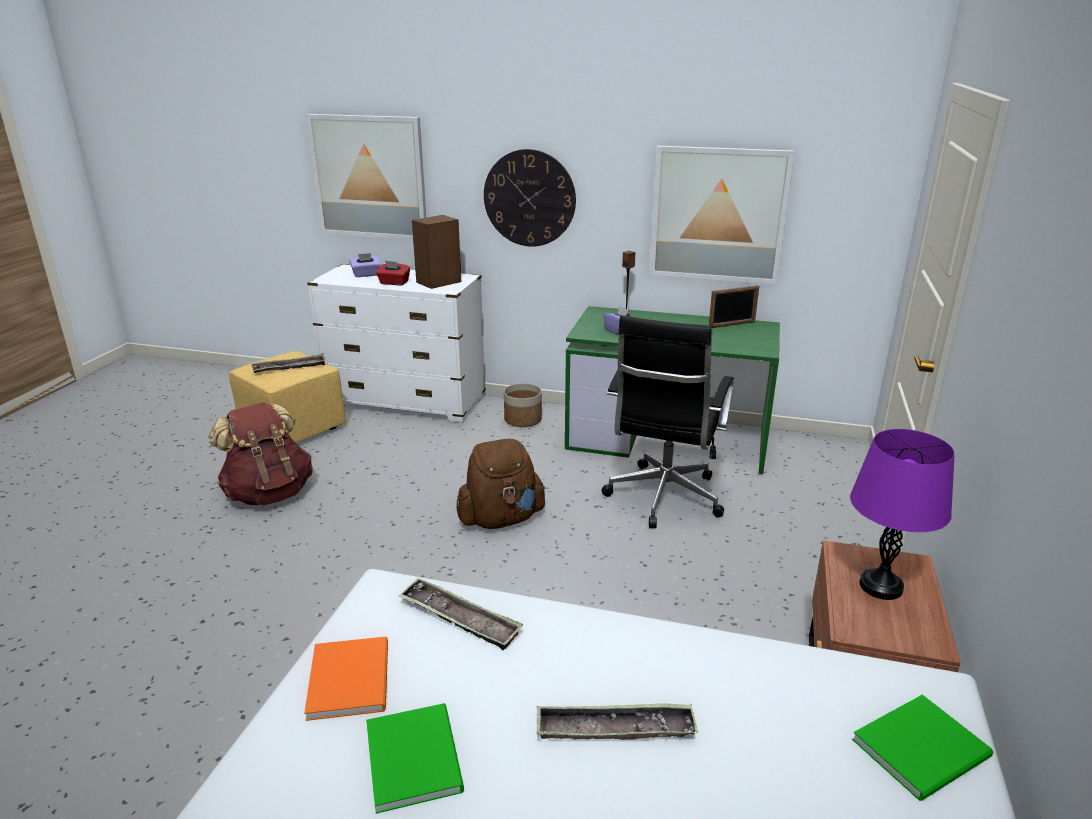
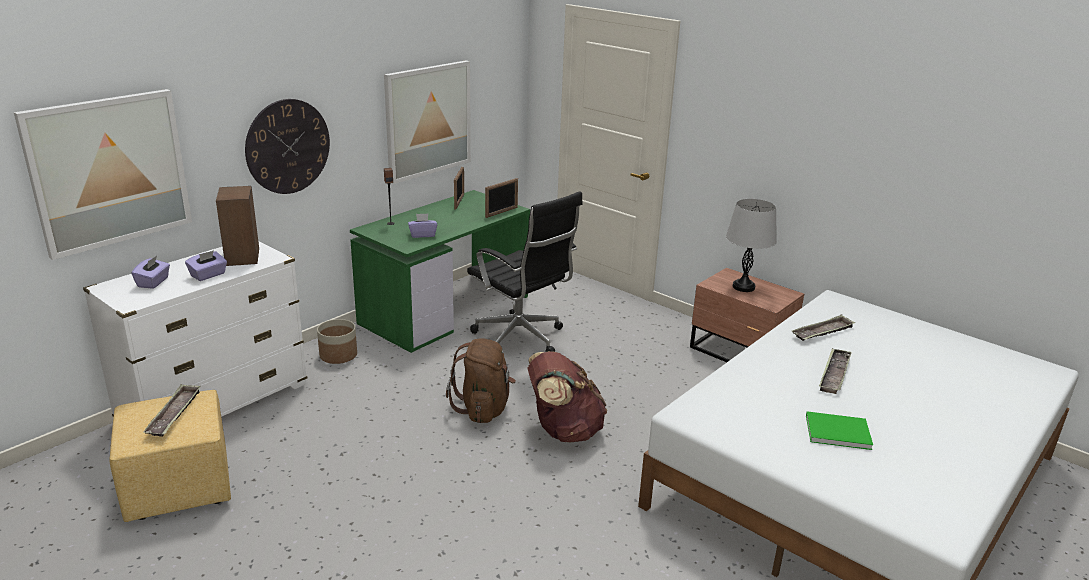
camera: 65 degrees left, 0 degrees up
(269, 493) = (308, 525): brown backpack -> brown backpack (563, 430)
(352, 677) = (766, 440): orange book -> none
(394, 283) = (208, 275): red tissue box -> purple tissue box
(459, 619) = (728, 394): tray -> tray (822, 332)
(741, 348) = (501, 212): none -> picture frame
(881, 586) = (743, 287): purple table lamp -> grey table lamp
(925, 749) = (867, 314): green book -> none

